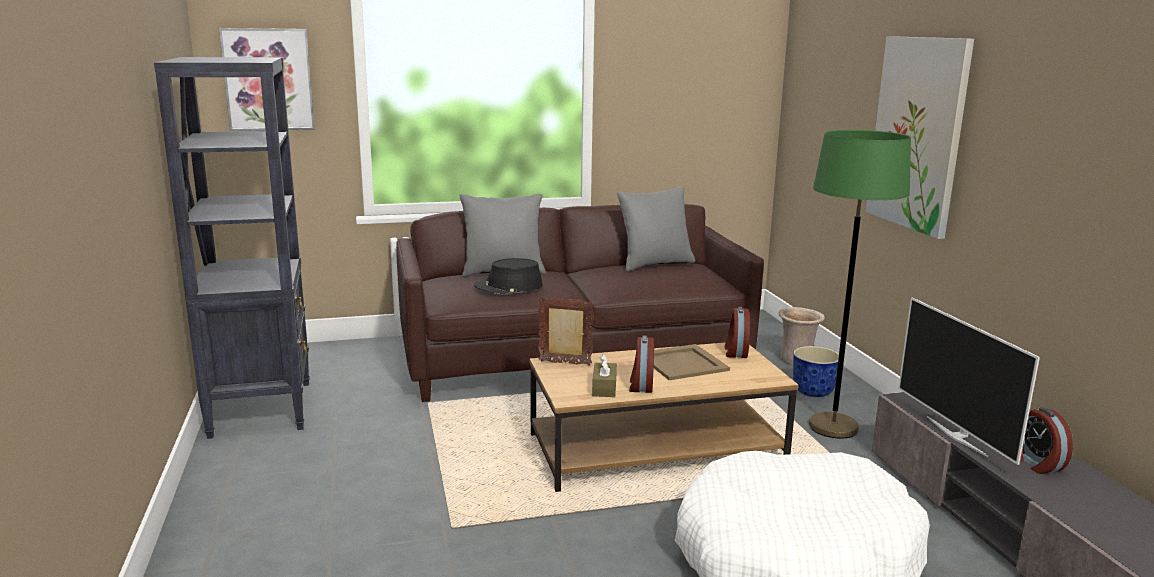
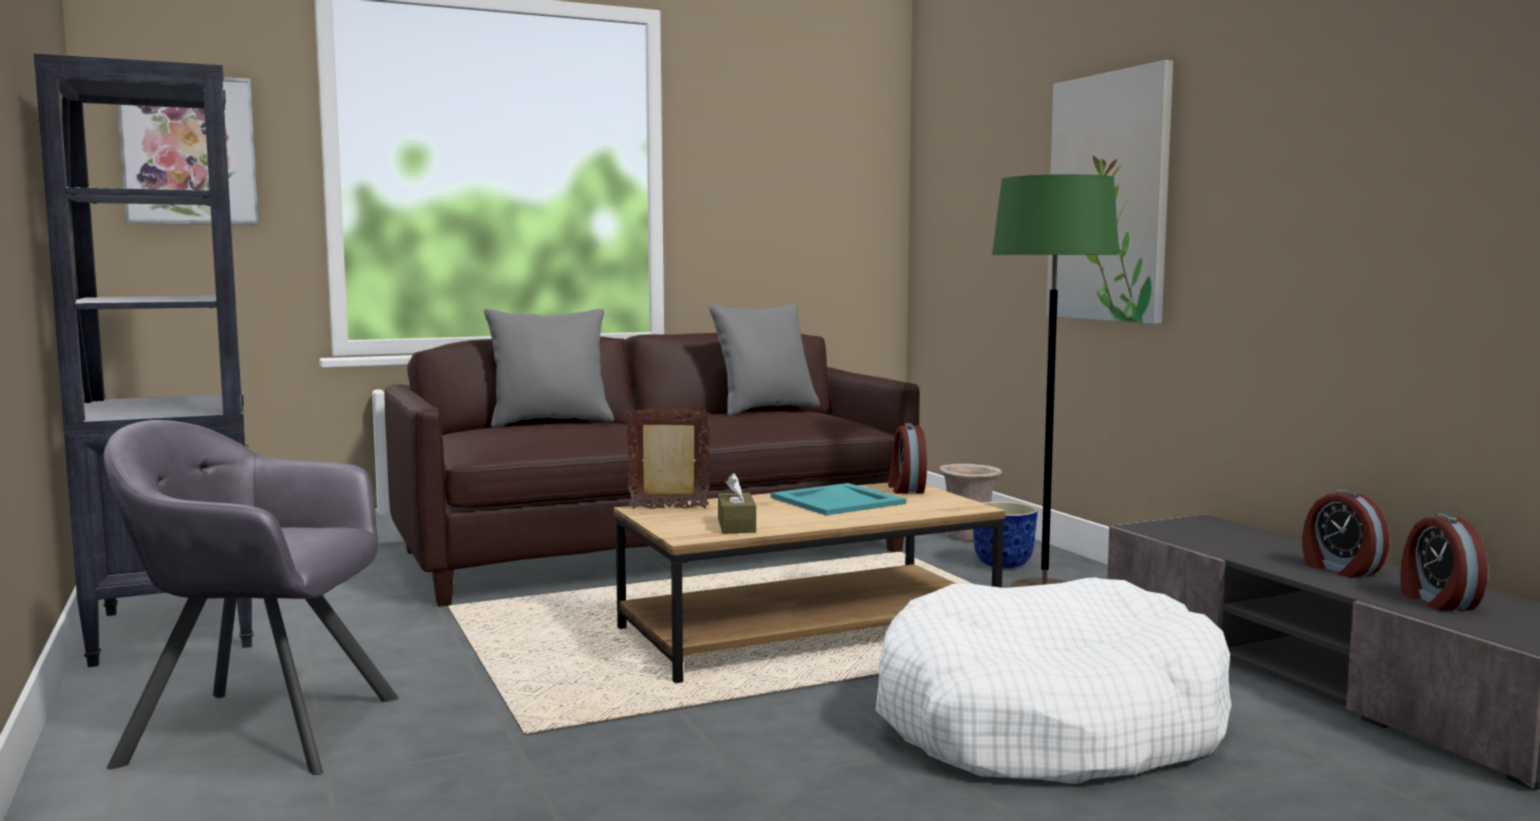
camera: 10 degrees left, 10 degrees down
(297, 505) = (261, 729): none -> grey armchair
(509, 287) = (565, 431): black hat -> none
(640, 385) = (788, 521): alarm clock -> alarm clock (1437, 601)
(683, 363) = (838, 500): beige tray -> turquoise tray
(957, 436) = (1229, 553): television -> none

